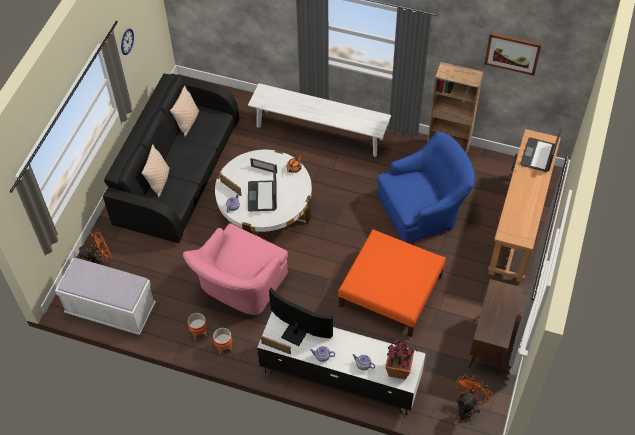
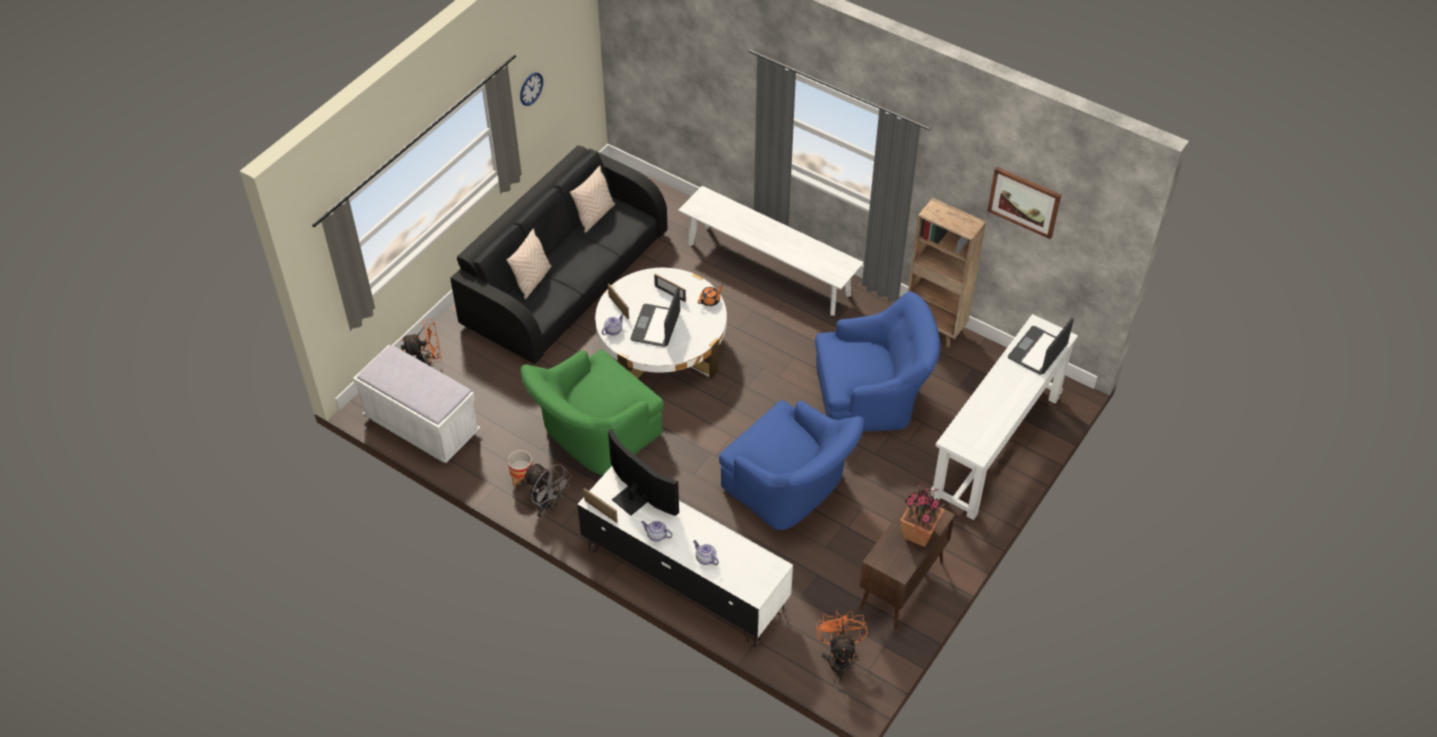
camera: 15 degrees right, 5 degrees down
(224, 347) = (548, 505): planter -> grey fan
(239, 287) = (594, 436): pink armchair -> green armchair
(391, 291) = (791, 489): orange ottoman -> blue armchair
(398, 370) = (749, 576): potted plant -> potted plant (919, 534)
(467, 407) = (839, 658): orange fan -> orange fan turned 45 degrees counterclockwise
(518, 225) = (996, 446): brown console table -> white console table

